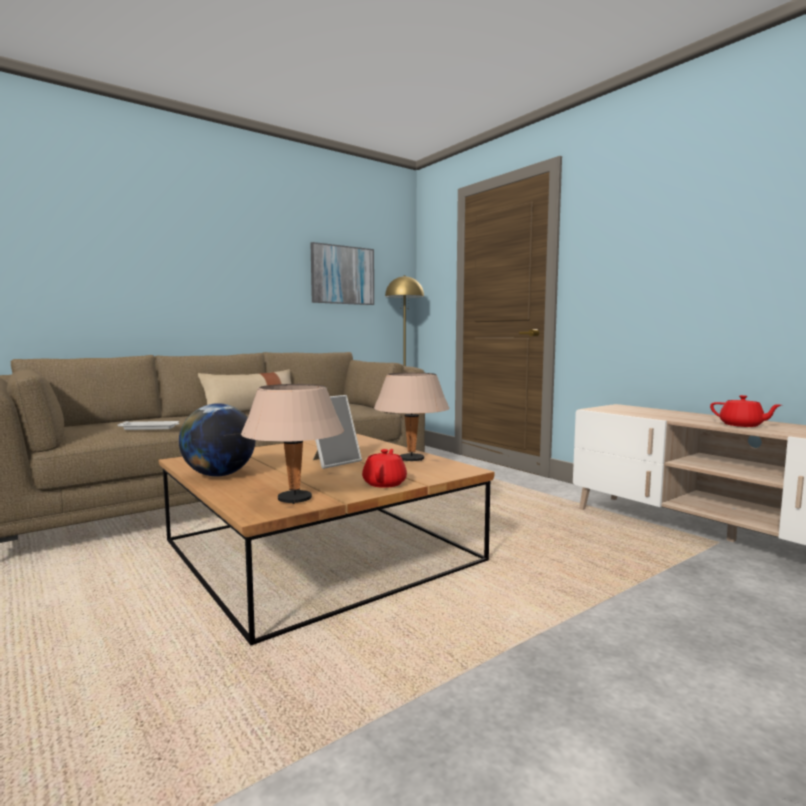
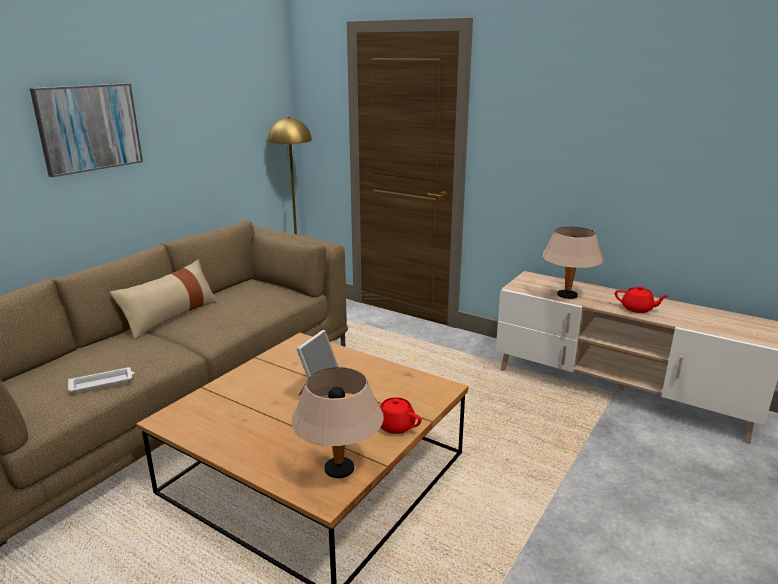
camera: 20 degrees left, 15 degrees up
(219, 475) = (232, 442): globe -> none
(342, 275) = (222, 125): picture -> picture (89, 128)
(385, 483) = (394, 425): red teapot -> red teapot turned 45 degrees counterclockwise
(412, 459) = (387, 377): beige table lamp -> beige table lamp (567, 296)

